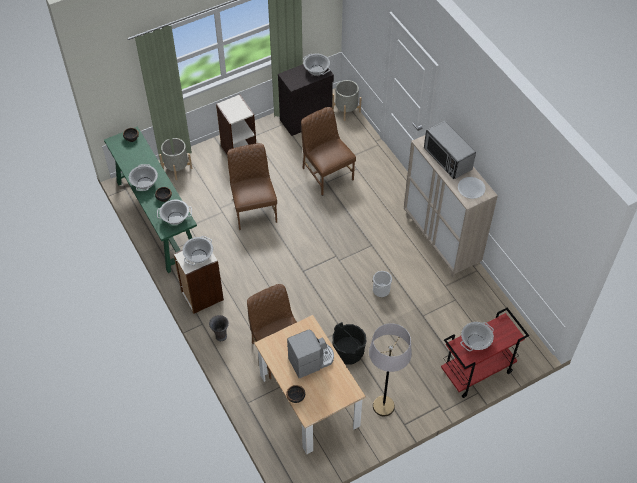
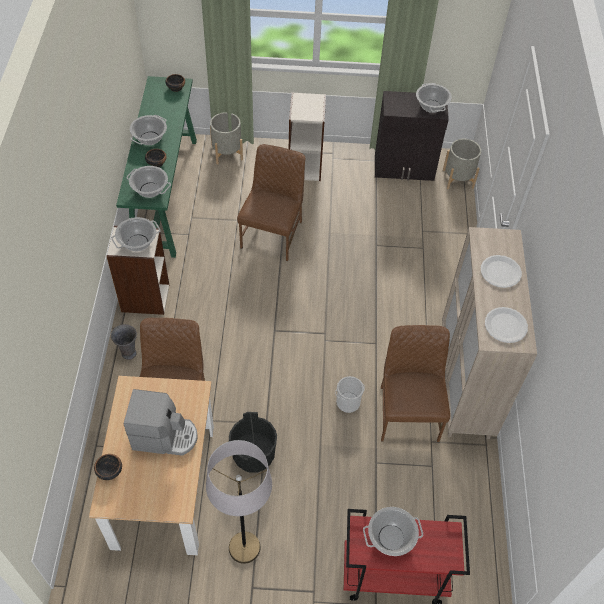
camera: 30 degrees right, 0 degrees up
(326, 173) = (384, 236): brown chair -> brown chair (408, 412)
(447, 159) = (500, 272): microwave -> white plate

